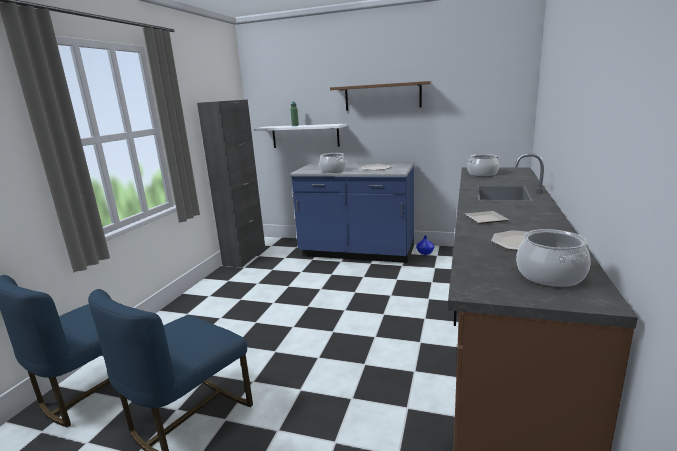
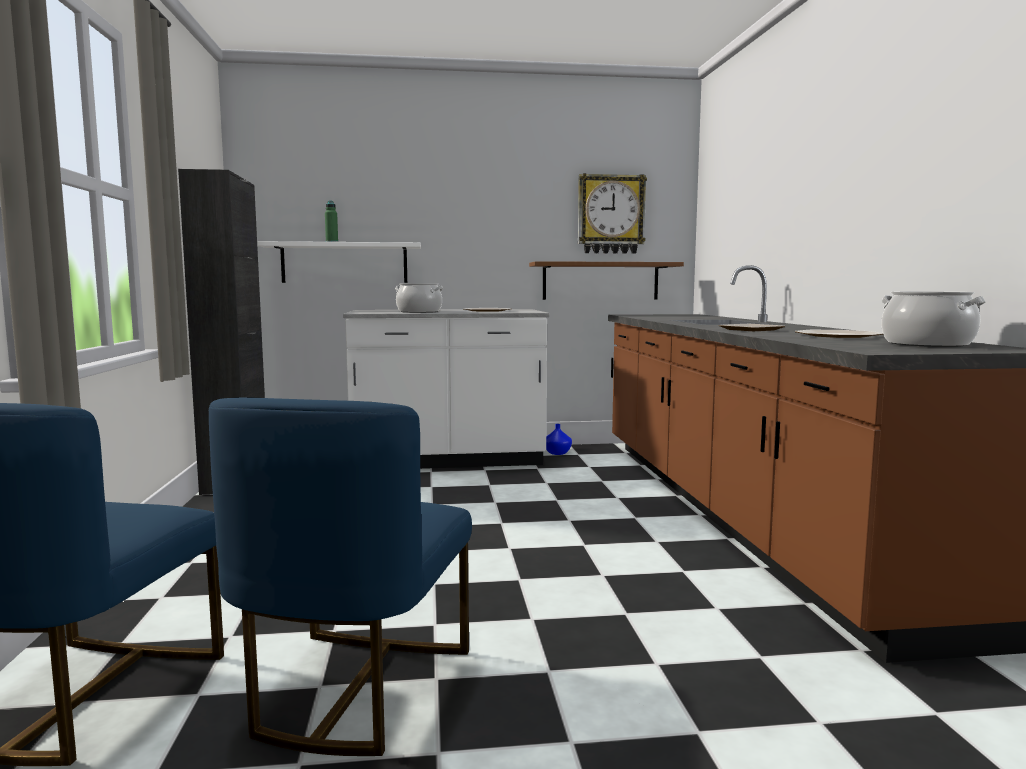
camera: 25 degrees left, 10 degrees down
(357, 252) = (448, 460): blue counter -> white counter
(382, 96) = (482, 205): brown shelf -> brown shelf (600, 281)
(469, 97) = (610, 214): none -> wall clock
(482, 174) = (651, 316): cooking pot -> none

